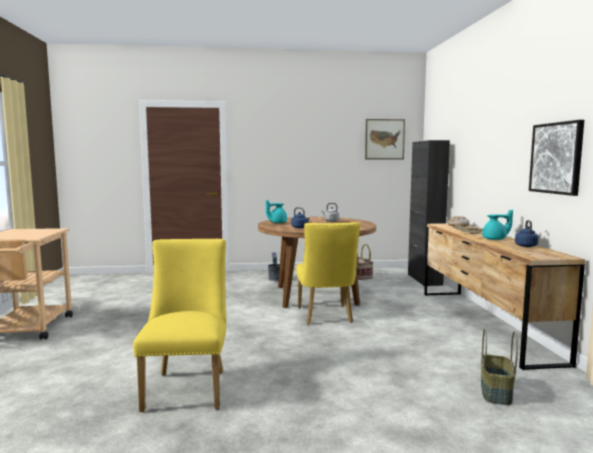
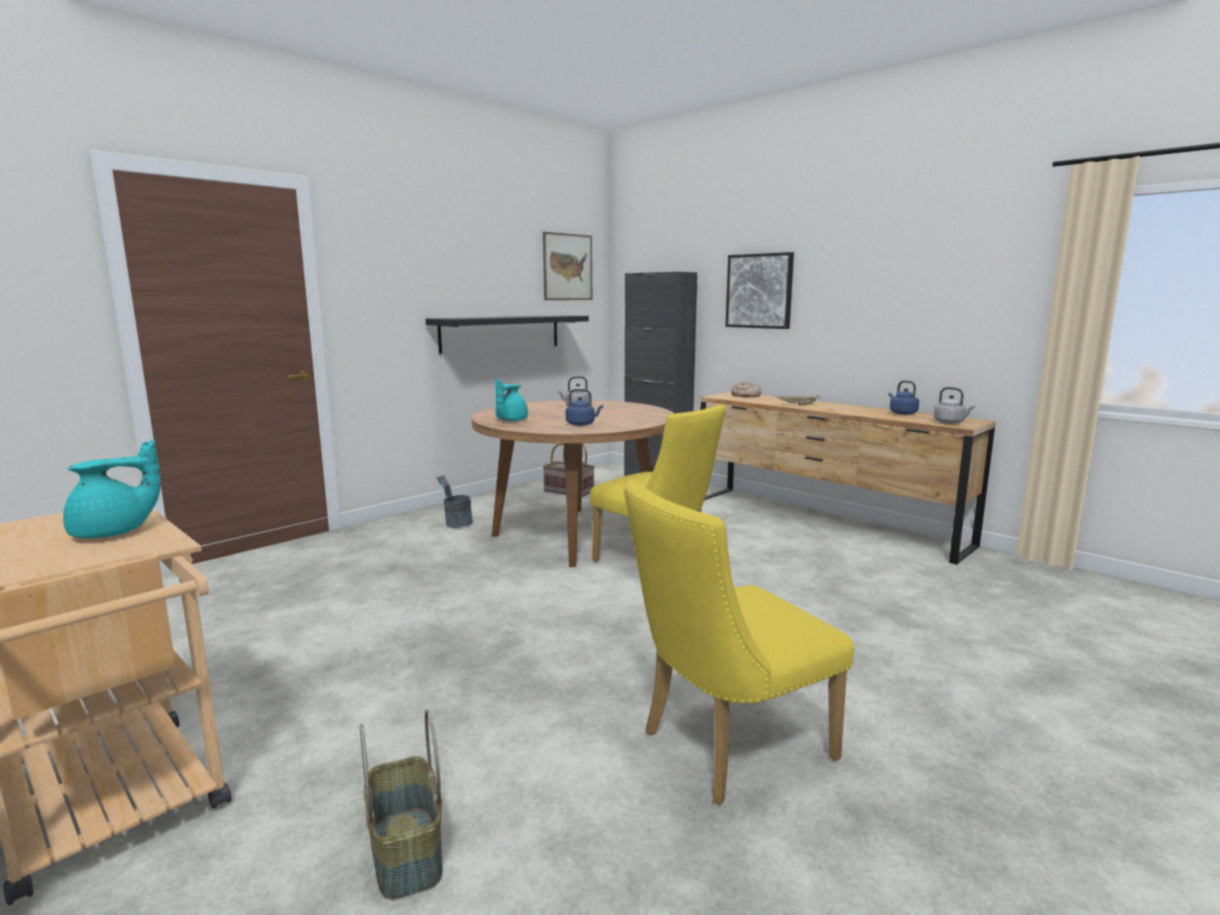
camera: 40 degrees left, 5 degrees up
(188, 386) = (725, 748): yellow chair -> yellow chair turned 75 degrees counterclockwise
(332, 178) = (501, 333): none -> black shelf
(495, 239) = (848, 409): turquoise teapot -> turquoise teapot (114, 533)
(495, 392) = (990, 598): basket -> basket (404, 852)
(535, 254) = (950, 422): none -> grey kettle
(556, 158) = (937, 301): picture -> picture (759, 291)

